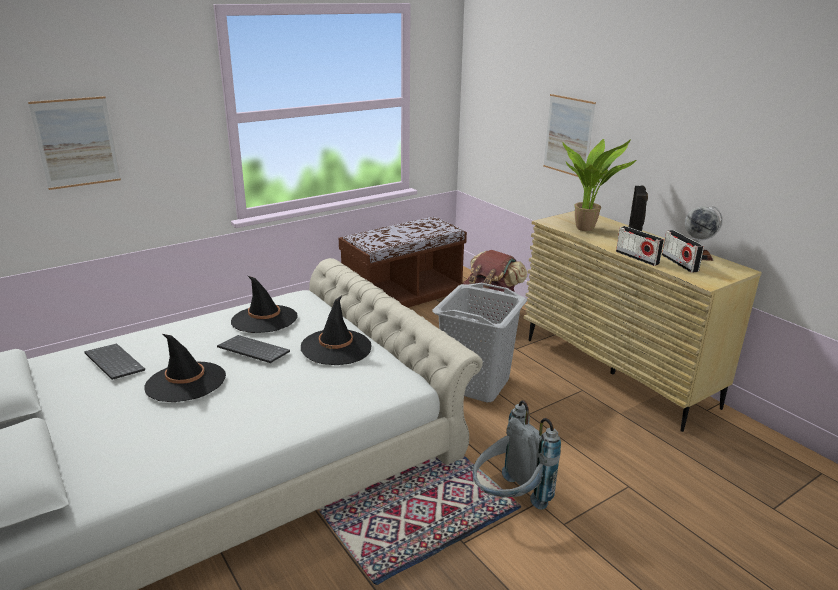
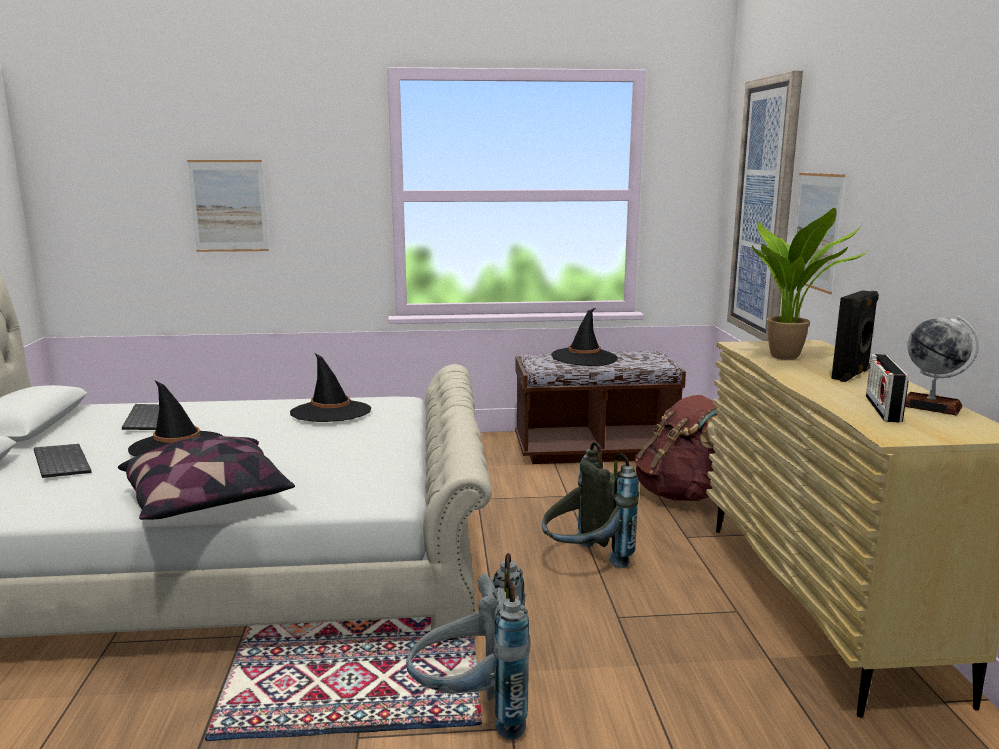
camera: 30 degrees right, 10 degrees down
(252, 351) = (275, 434): keyboard -> keyboard (60, 463)
(285, 422) = (208, 501): none -> pillow
(336, 347) = (362, 449): black hat -> black hat (584, 357)
(476, 384) = (584, 562): grey laundry basket -> grey backpack
(512, 113) = (765, 209): none -> picture
(637, 258) = (815, 394): radio -> none

